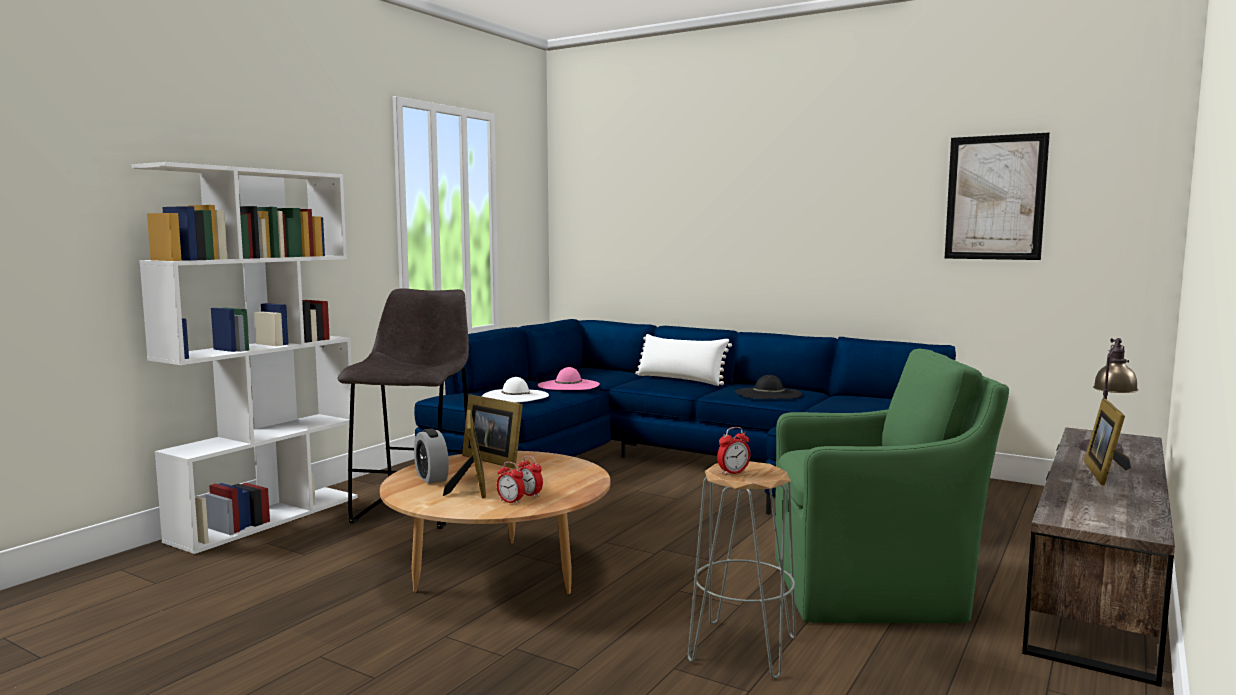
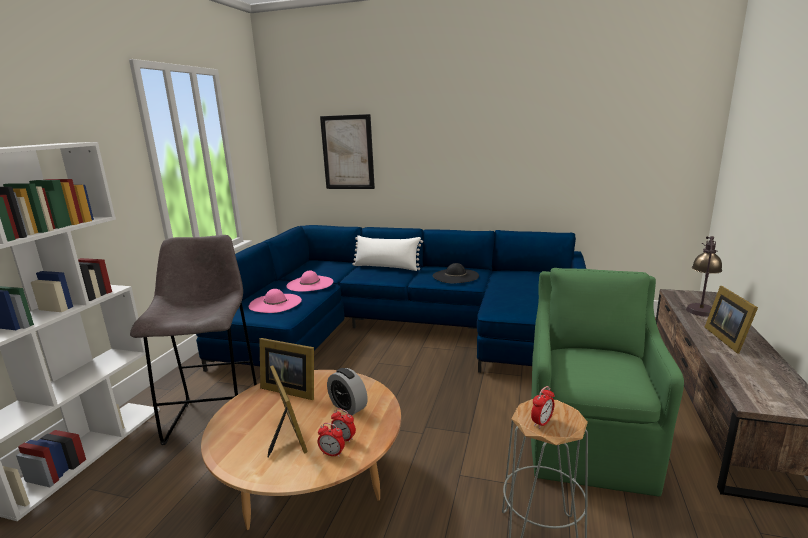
camera: 15 degrees left, 10 degrees up
(431, 478) = (246, 428): alarm clock -> alarm clock (348, 406)
(515, 396) = (275, 303): white hat -> pink hat
(873, 590) = (589, 443): green armchair -> green armchair turned 60 degrees counterclockwise
(995, 197) = (600, 130): picture -> picture (347, 152)

